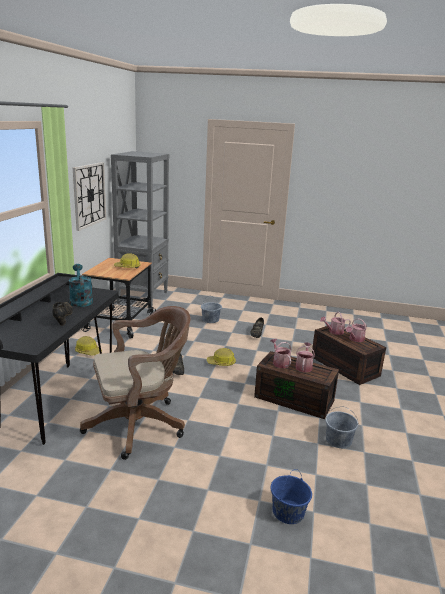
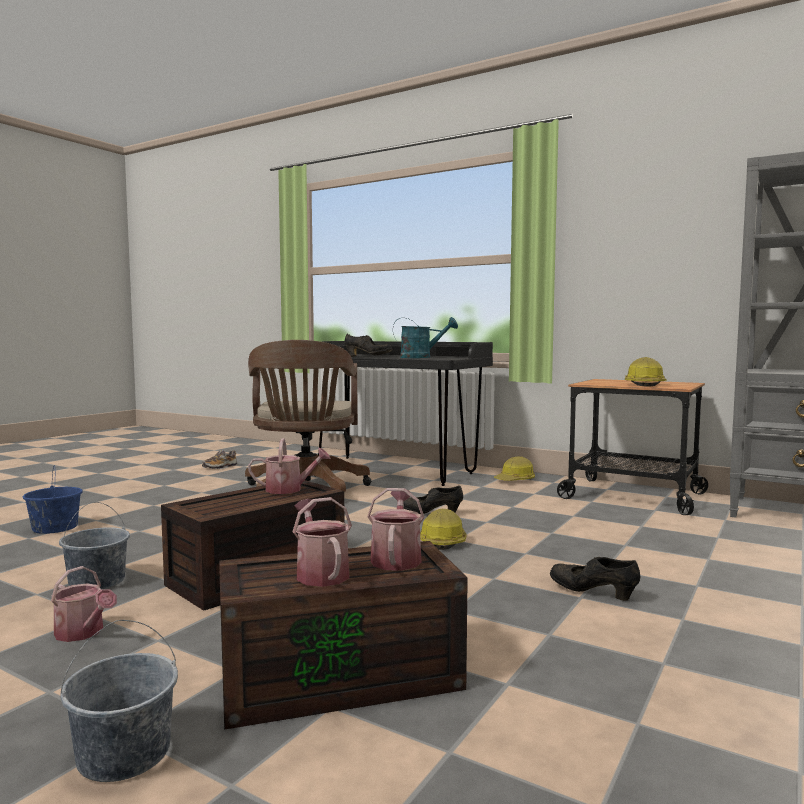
camera: 110 degrees right, 15 degrees down
(42, 513) = (220, 467): none -> shoe
(89, 195) = (662, 255): wall clock -> none
(210, 320) = (683, 557): grey bucket -> grey bucket (123, 754)
(304, 366) = (252, 500): watering can -> watering can (83, 633)

